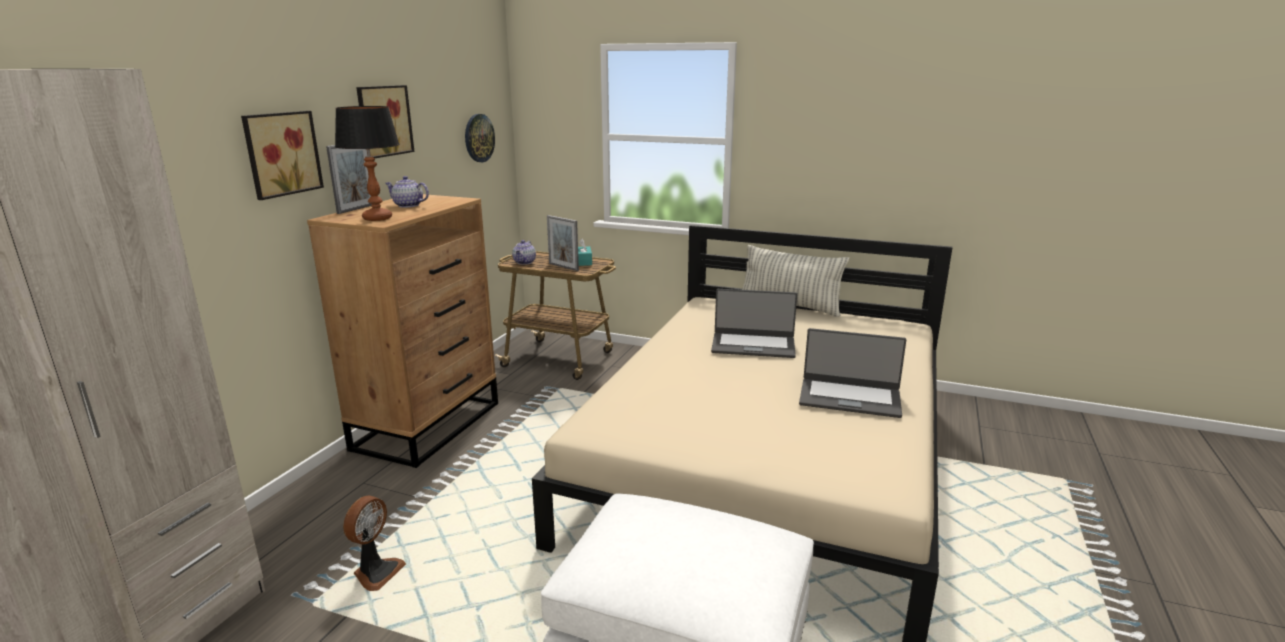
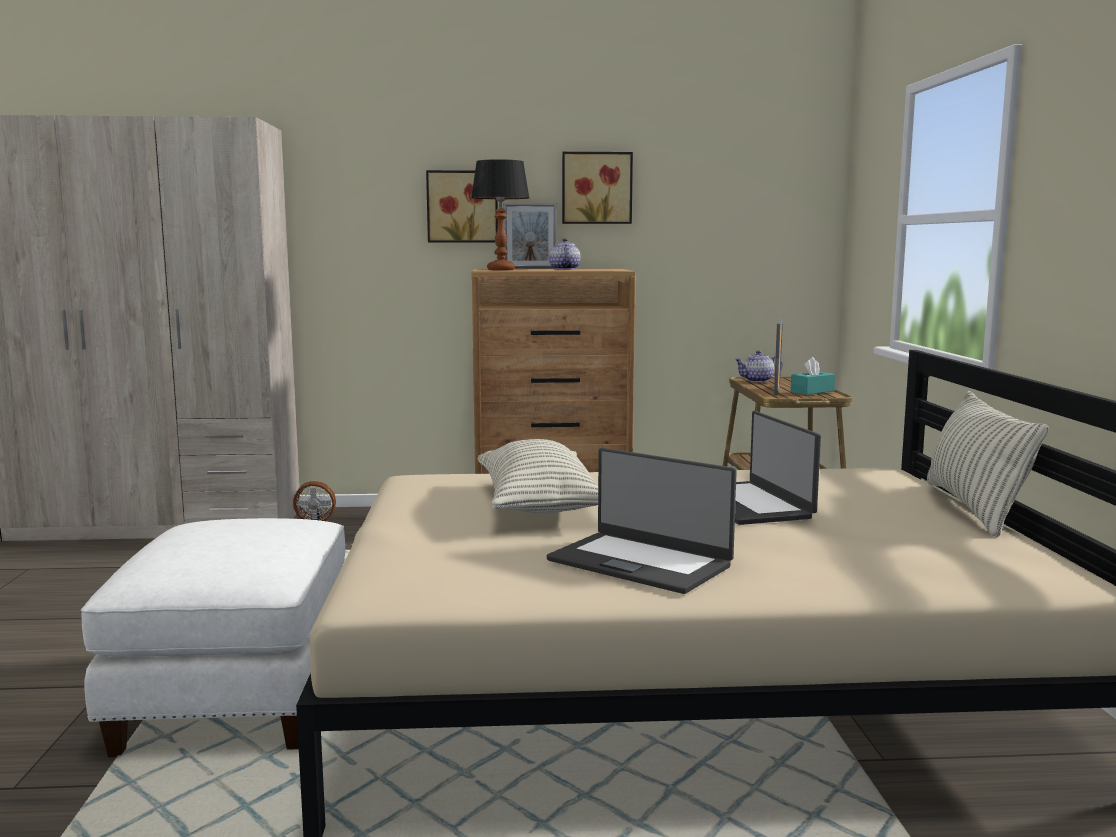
camera: 65 degrees right, 10 degrees down
(478, 138) = (763, 222): wall clock -> none
(704, 400) = (538, 505): none -> pillow
(849, 398) = (640, 562): laptop -> laptop turned 45 degrees counterclockwise

